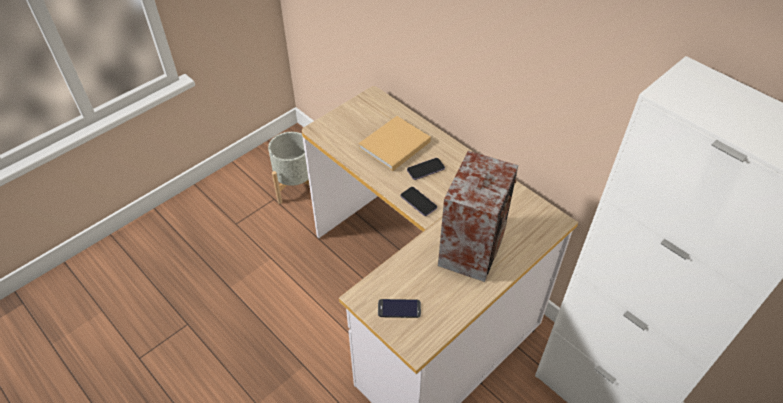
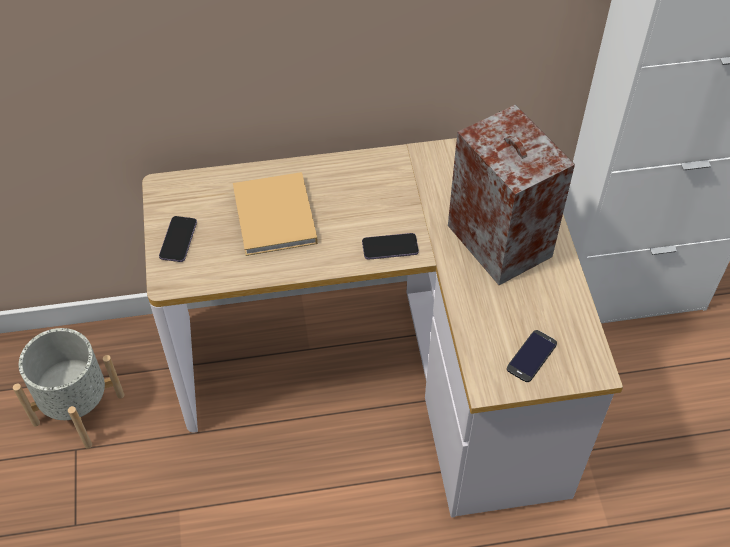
camera: 55 degrees left, 5 degrees up
(425, 169) = (344, 210): phone -> phone (178, 240)

